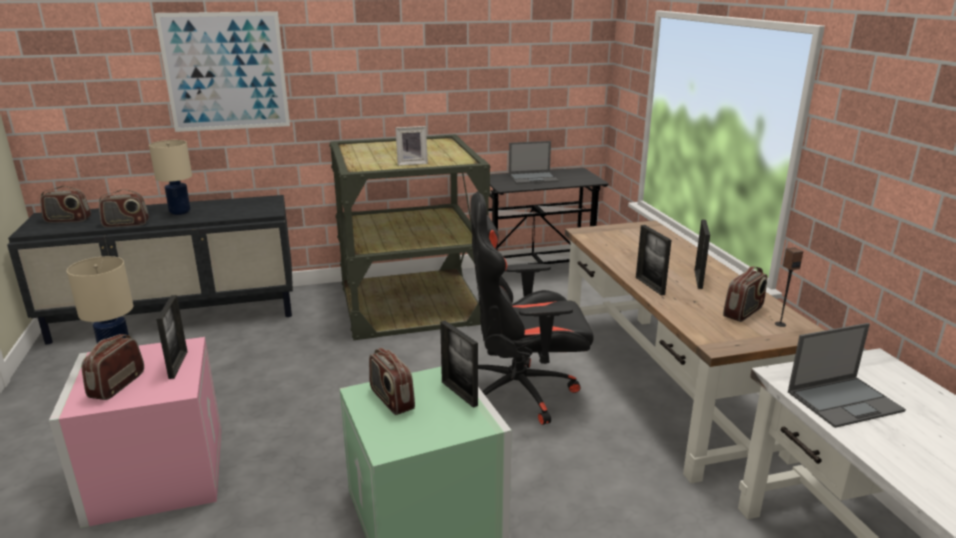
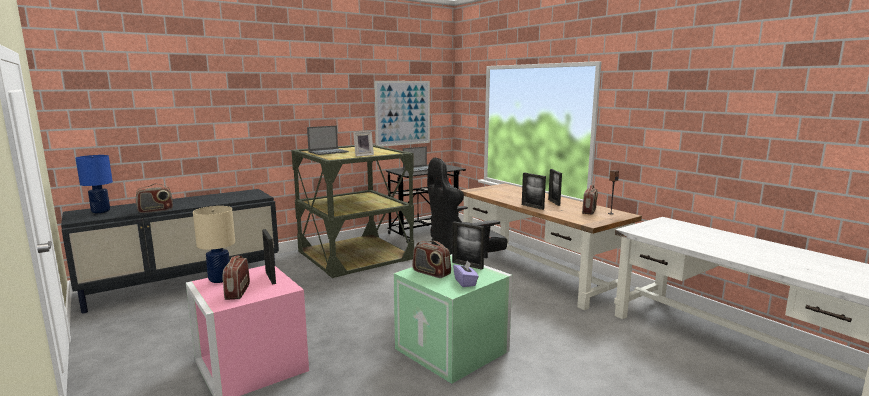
camera: 20 degrees left, 10 degrees down
(68, 220) = (101, 212): radio -> blue table lamp
(180, 213) = (192, 202): beige table lamp -> none
(225, 72) = (220, 103): picture -> picture (403, 113)
(423, 432) = (465, 282): none -> purple tissue box
(845, 401) = (667, 234): laptop -> laptop (328, 152)

